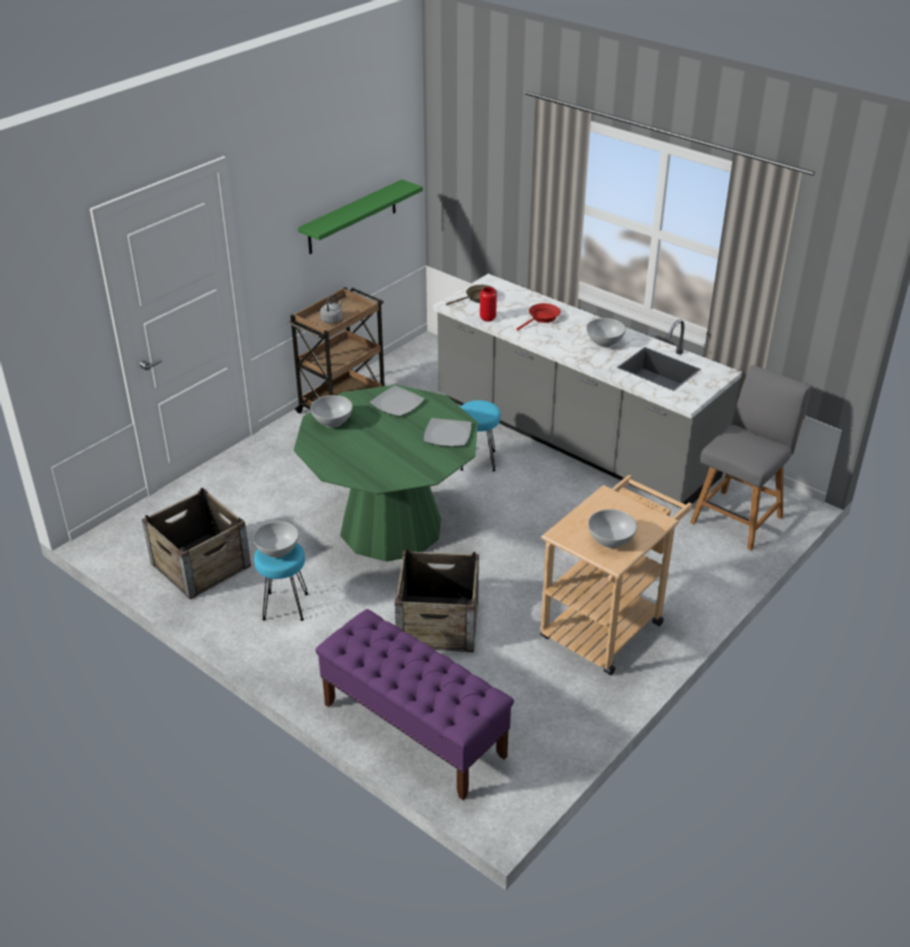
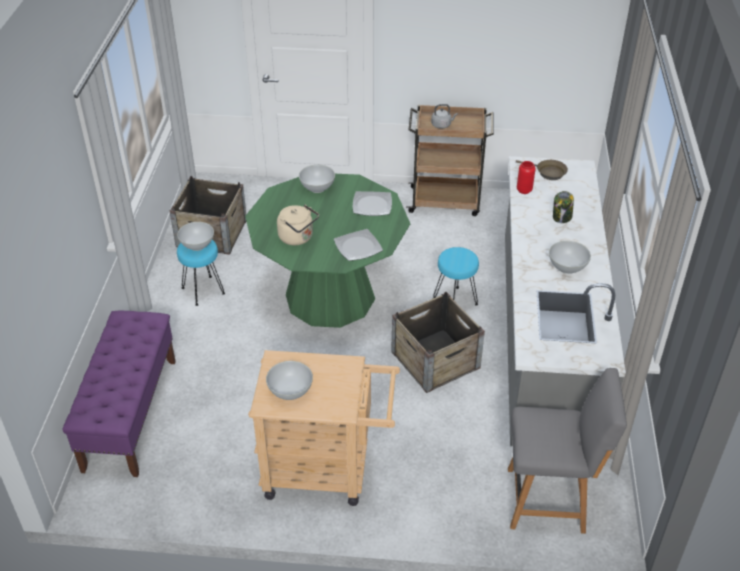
camera: 55 degrees right, 5 degrees up
(352, 217) = (513, 52): green shelf -> none
(394, 462) = (298, 238): none -> beige kettle
(438, 622) = (248, 372): crate -> crate (436, 360)
(542, 318) = (562, 217): red frying pan -> jar

